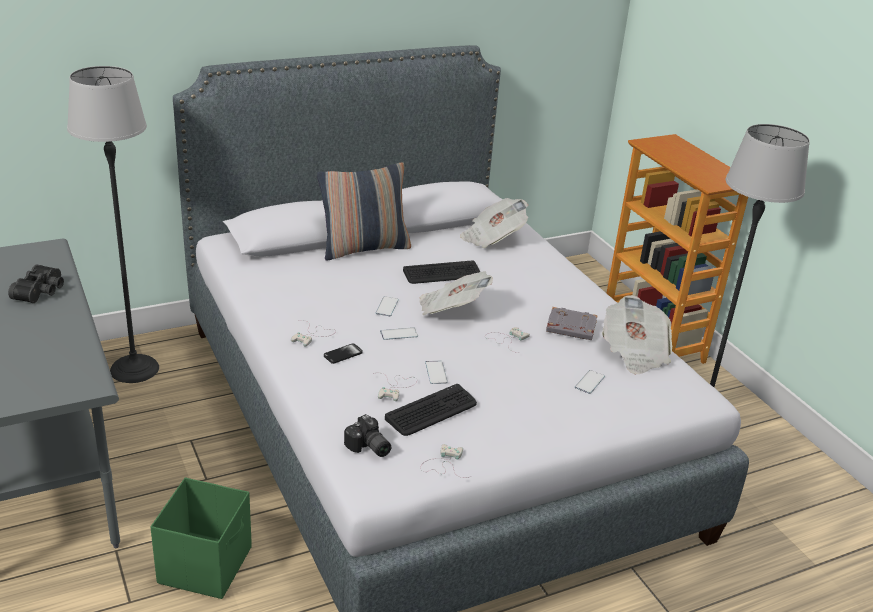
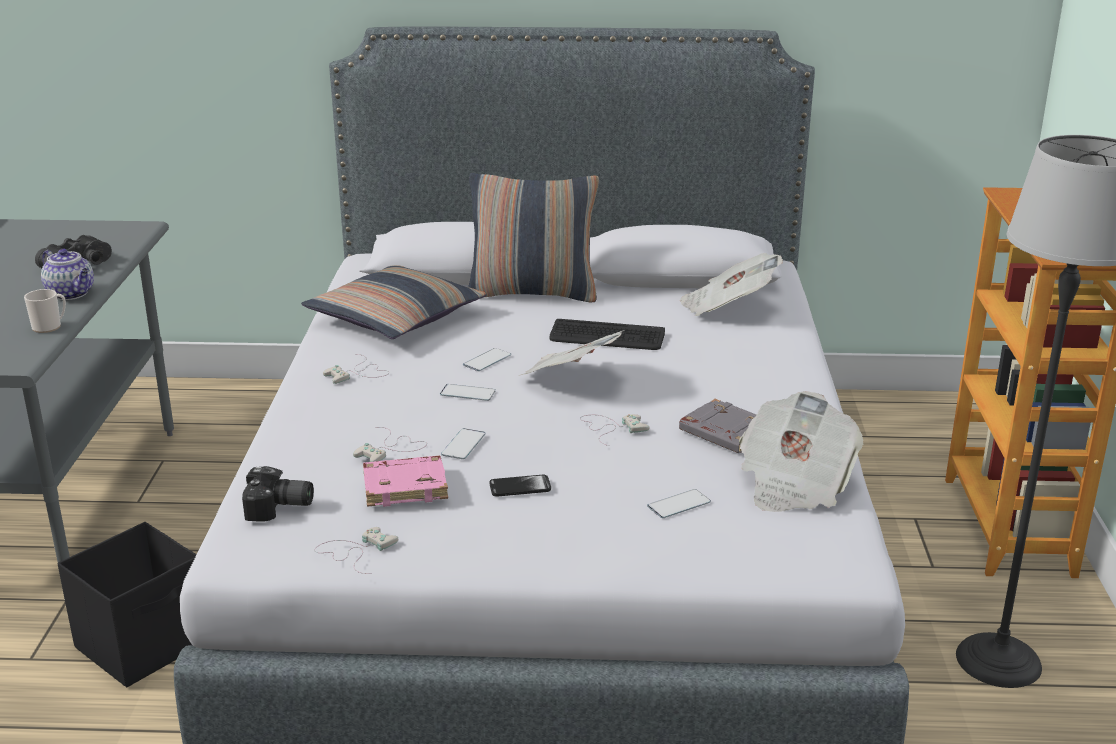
camera: 30 degrees right, 5 degrees down
(65, 317) = (72, 294): none -> teapot
(82, 349) = (50, 326): none -> mug
(135, 368) = (260, 414): floor lamp -> none
(206, 564) = (145, 644): green storage box -> black storage box
(292, 286) = (395, 318): none -> pillow
(343, 354) = (370, 401): phone -> phone (520, 487)
(368, 448) = (279, 508): camera -> camera turned 75 degrees counterclockwise
(431, 411) = (406, 486): keyboard -> pink book

